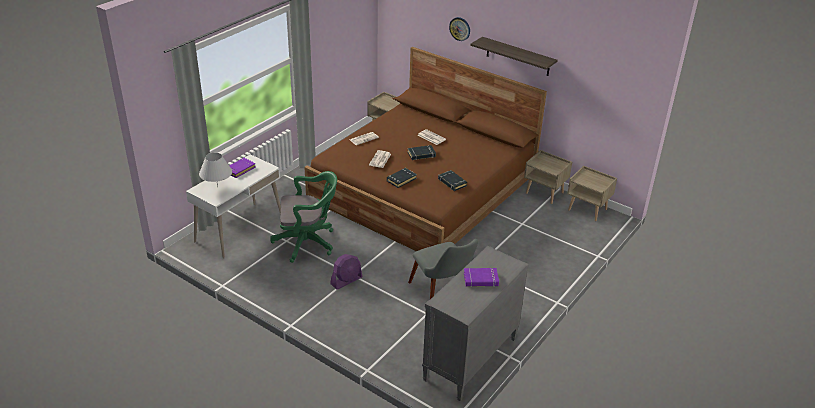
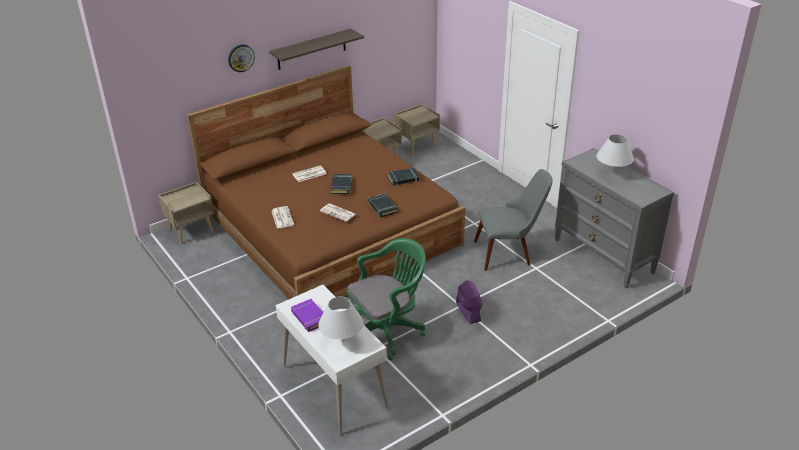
camera: 70 degrees left, 0 degrees up
(308, 242) = (388, 330): green office chair -> green office chair turned 45 degrees clockwise
(481, 279) = (612, 174): purple book -> white table lamp

